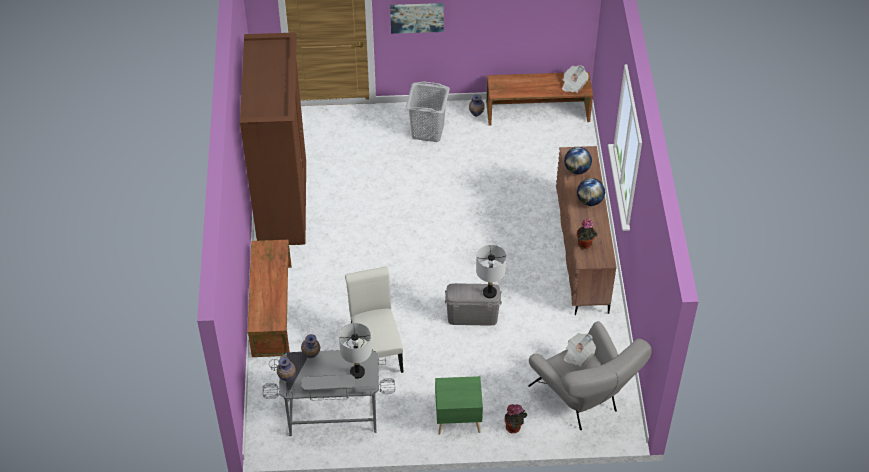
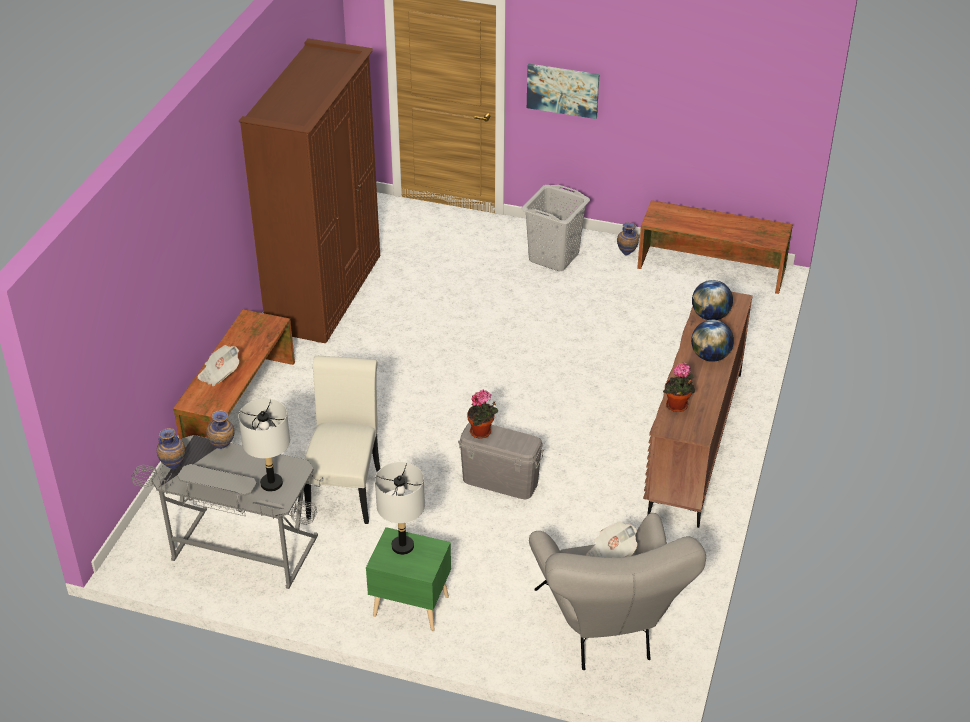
camera: 20 degrees right, 10 degrees down
(489, 293) = (522, 444): grey table lamp -> grey table lamp (402, 546)
(514, 427) = (486, 638): potted plant -> potted plant (482, 432)
(573, 84) = (763, 233): newspaper -> newspaper (219, 374)

